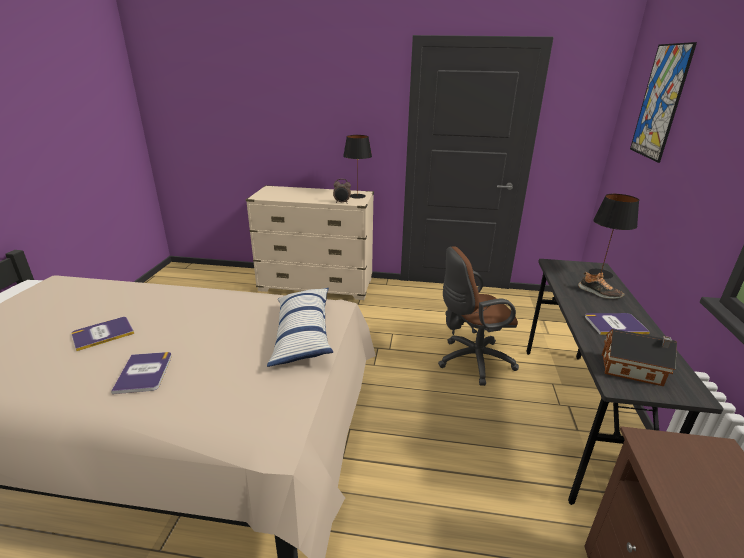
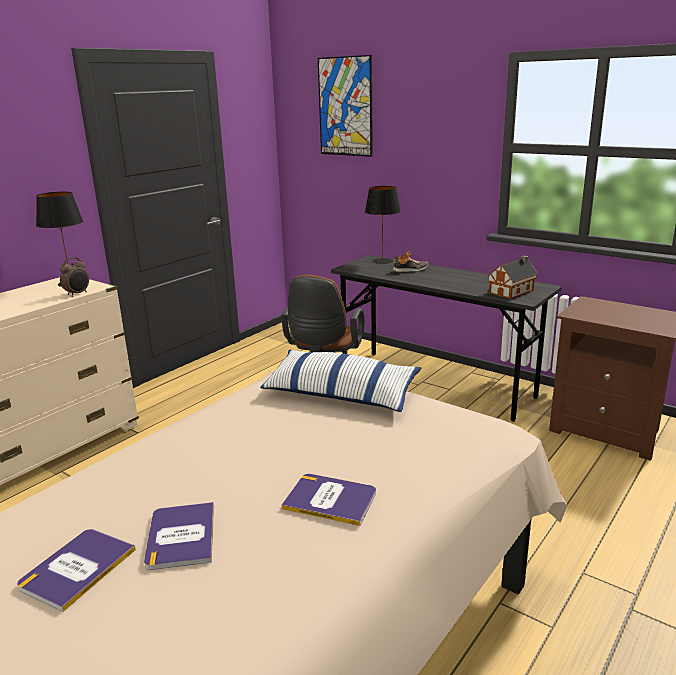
camera: 60 degrees left, 5 degrees down
(615, 324) = (456, 279): book -> book (77, 568)

